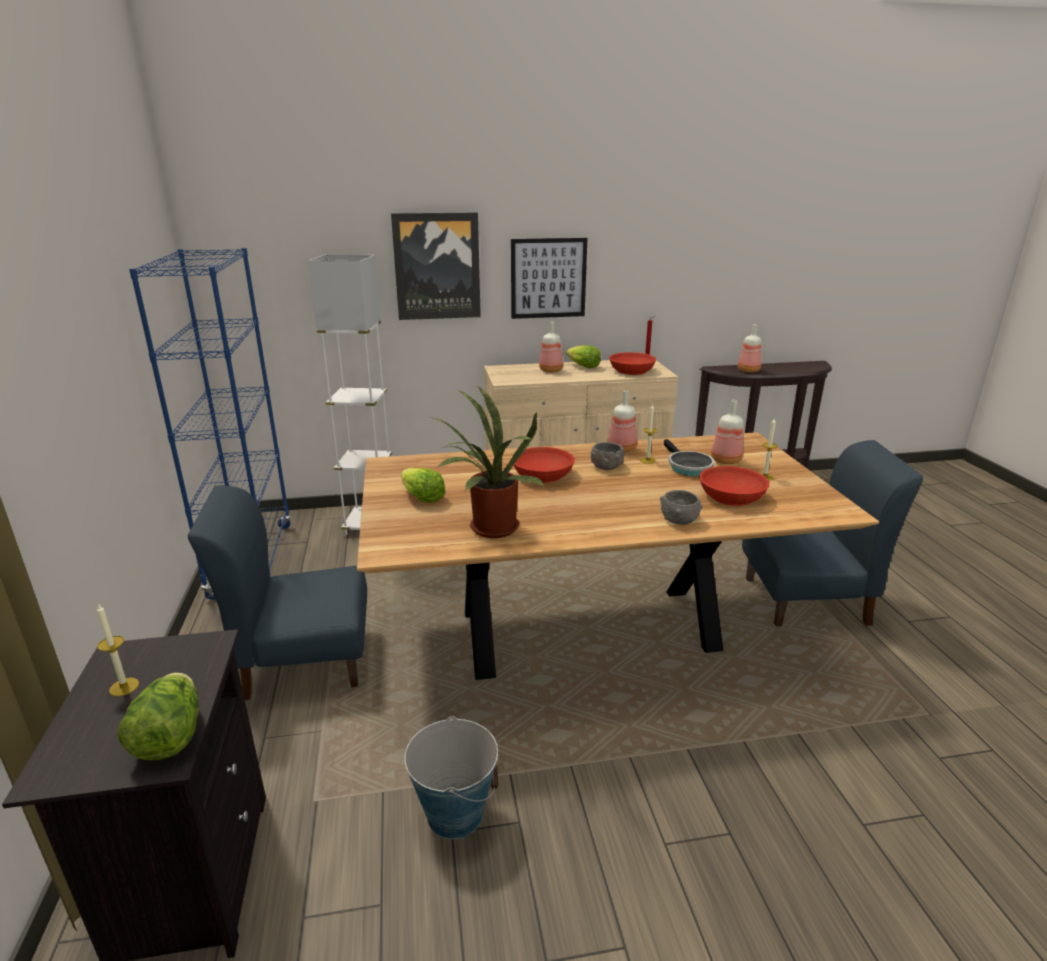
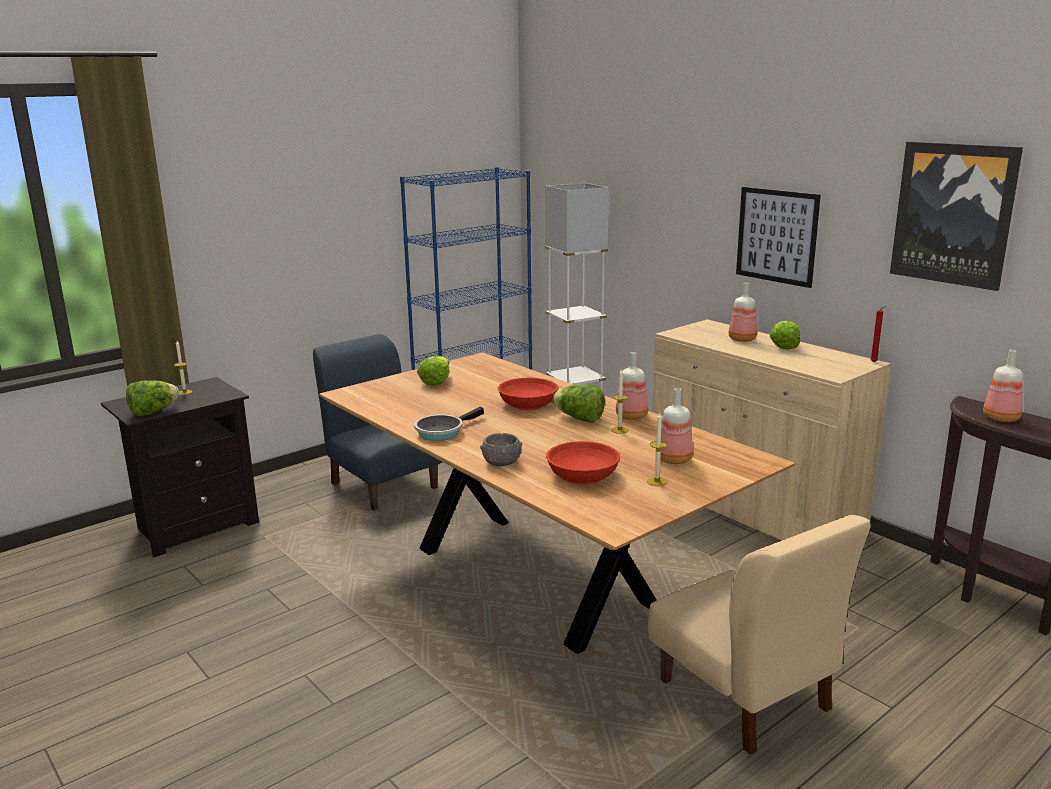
camera: 60 degrees right, 5 degrees down
(437, 266) = (678, 207): picture -> picture (953, 214)
(455, 814) = (282, 584): bucket -> none
(489, 529) = (407, 410): potted plant -> none
(606, 466) = (579, 419): grey bowl -> lettuce
(631, 370) = (814, 364): red bowl -> none
(687, 467) = (629, 447): frying pan -> frying pan (442, 431)
(807, 601) = (744, 695): blue chair -> beige chair

